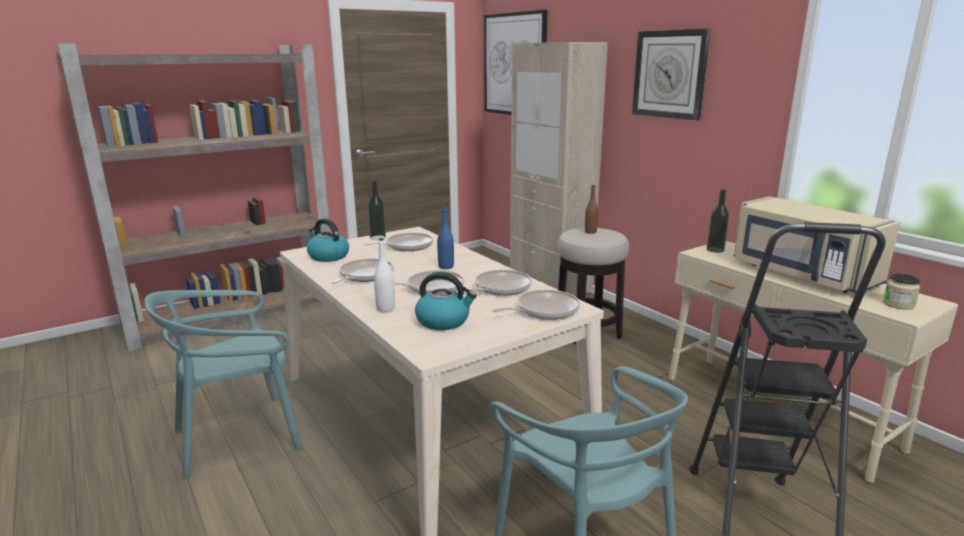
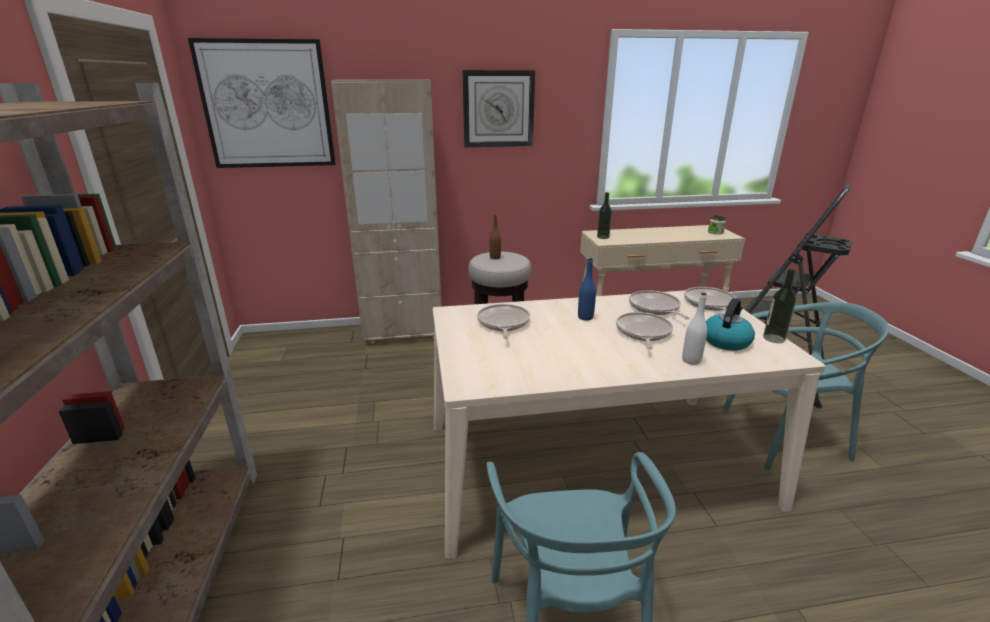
camera: 65 degrees left, 5 degrees up
(328, 256) = (501, 370): kettle -> none
(364, 276) = (588, 358): frying pan -> none
(377, 237) = (453, 333): bottle -> bottle (774, 338)
(801, 274) = (662, 234): beige microwave -> none

